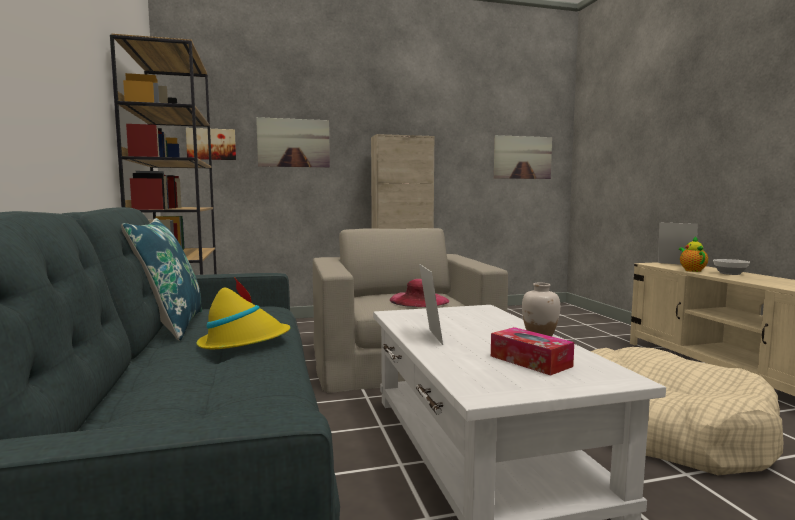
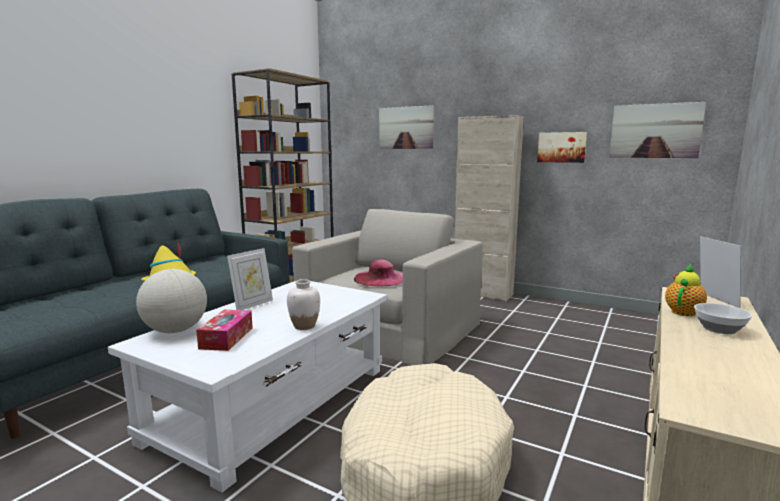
camera: 45 degrees right, 5 degrees up
(169, 326) = (187, 263): blue pillow -> none
(211, 144) = (351, 132): picture -> picture (561, 147)
(465, 374) = (175, 330): none -> globe

